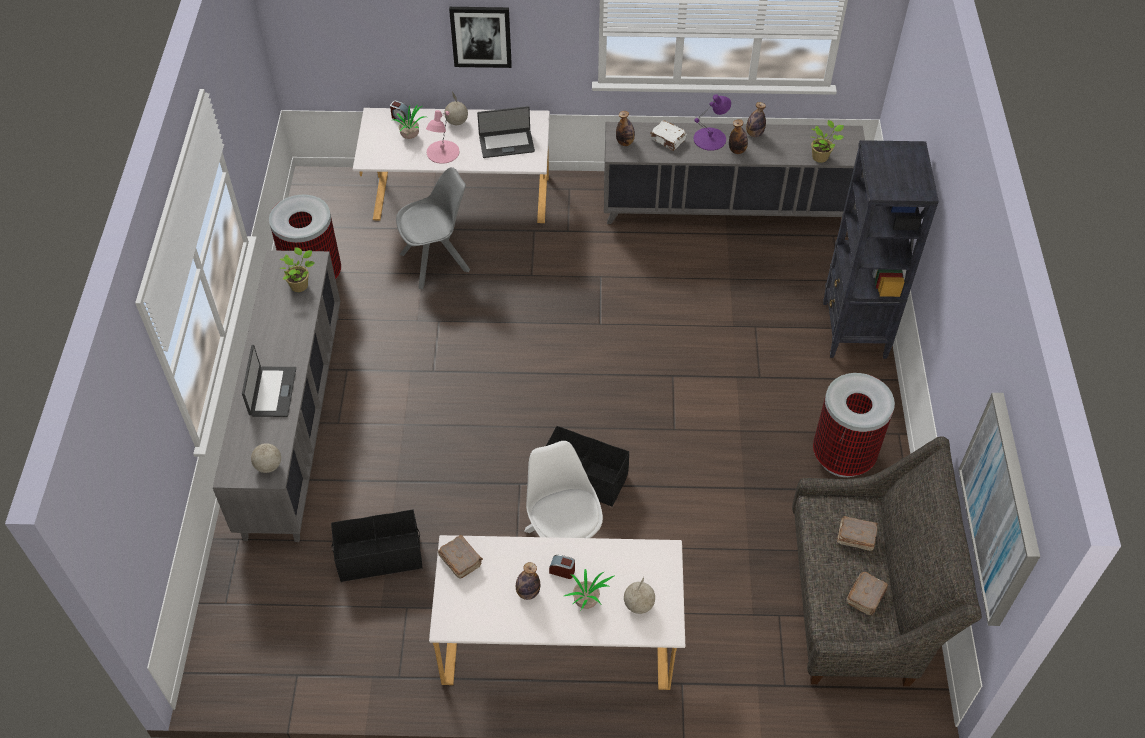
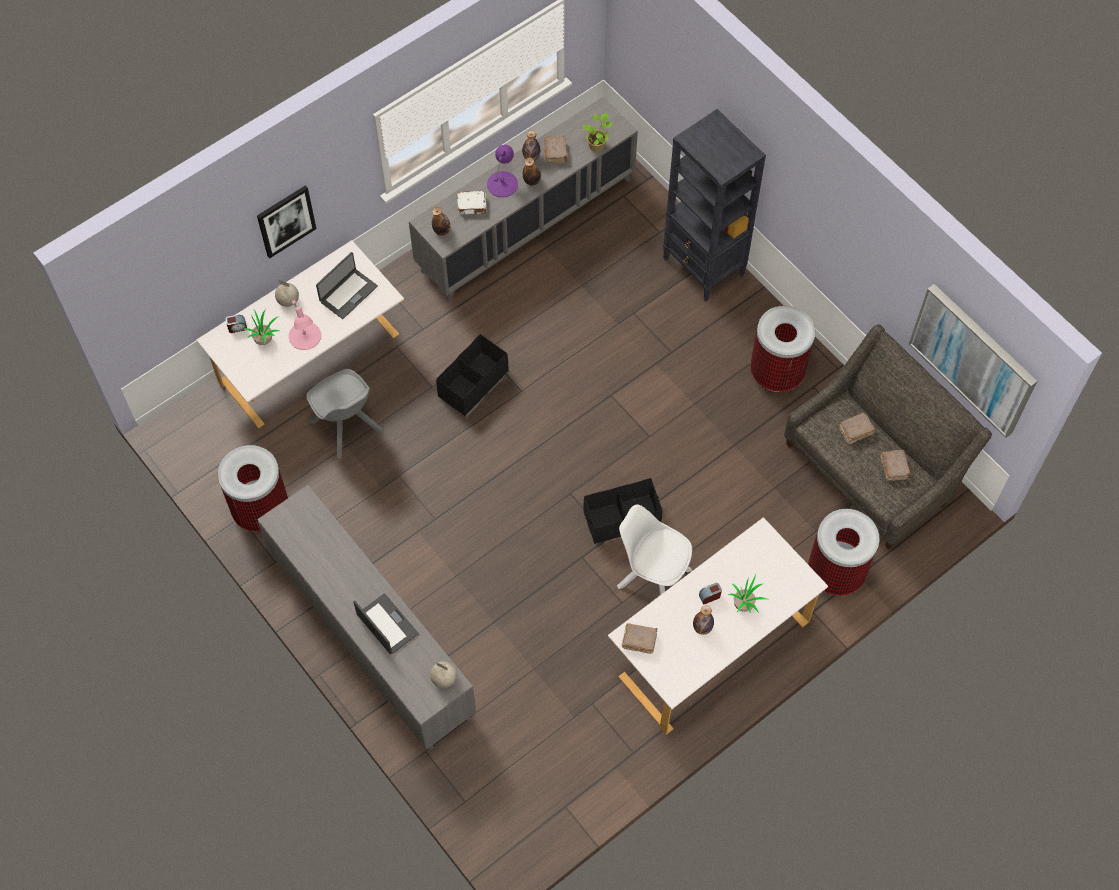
camera: 40 degrees left, 10 degrees up
(300, 285) = (316, 528): potted plant -> none
(379, 556) = (537, 684): black storage box -> black storage box (473, 383)
(436, 262) = (347, 428): grey chair -> grey chair turned 120 degrees clockwise
(639, 604) = (777, 581): globe -> none
(737, 666) = (836, 573): none -> trash can
(779, 142) = (555, 152): none -> brown book

